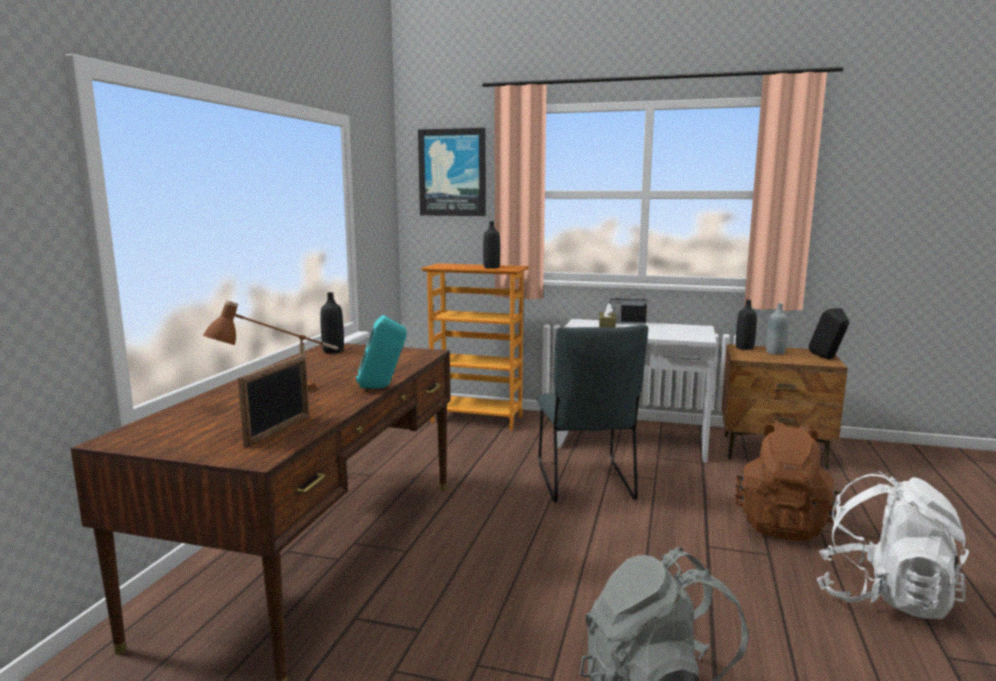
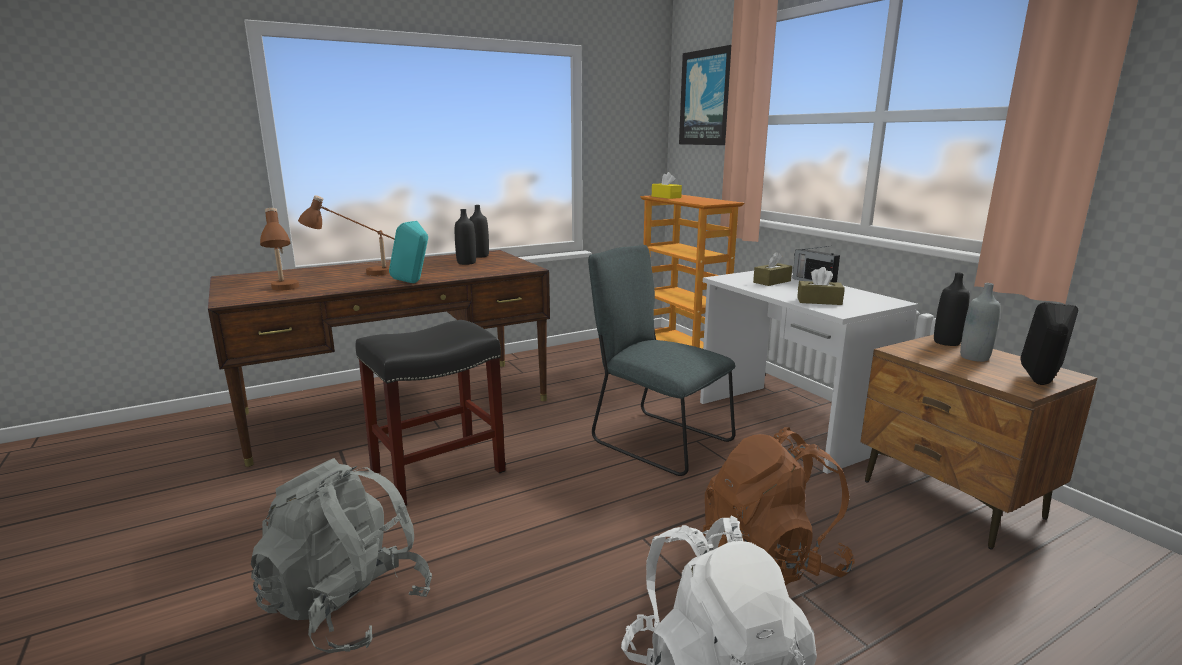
camera: 45 degrees right, 5 degrees up
(279, 431) = (285, 291): picture frame -> brown table lamp
(449, 267) = (666, 197): none -> yellow tissue box
(491, 267) = (697, 200): black bottle -> black bottle (466, 263)
(492, 583) = (437, 472): none -> black stool
(586, 484) = (656, 440): grey chair -> grey chair turned 90 degrees clockwise
(672, 335) = (819, 301): none -> brown tissue box

